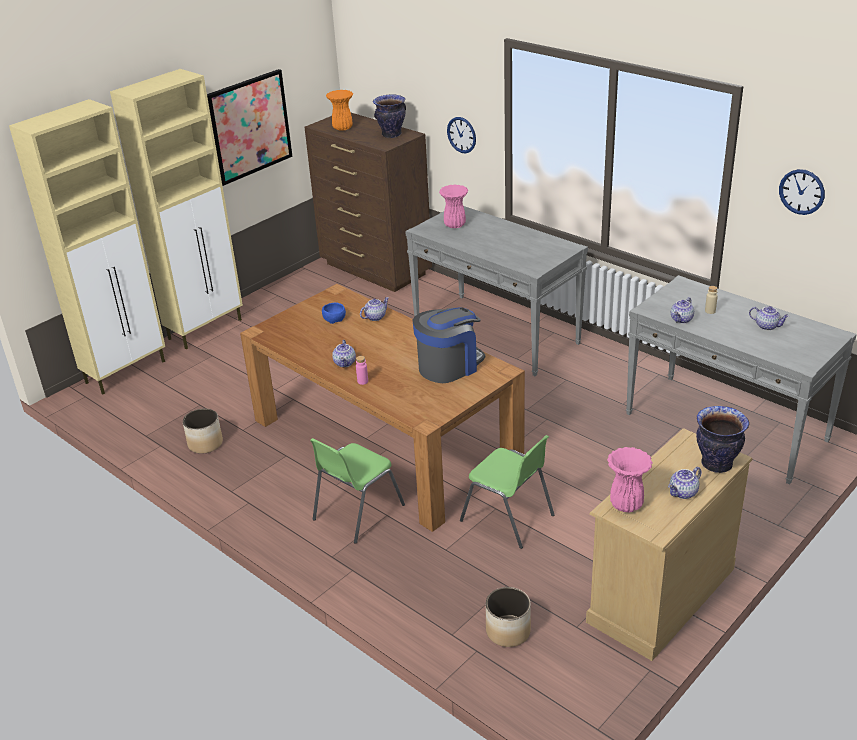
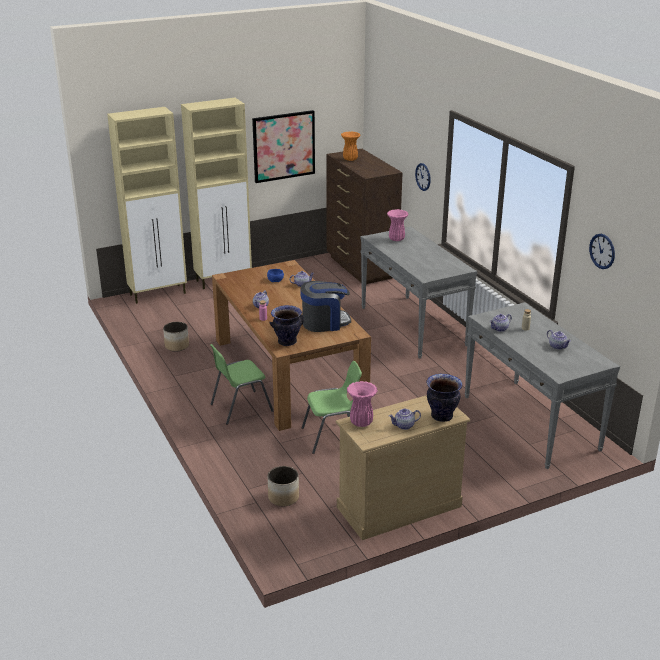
camera: 20 degrees right, 5 degrees down
(391, 134) = (378, 169): vase -> vase (287, 342)
(508, 518) = (333, 436): green chair -> green chair turned 75 degrees counterclockwise

